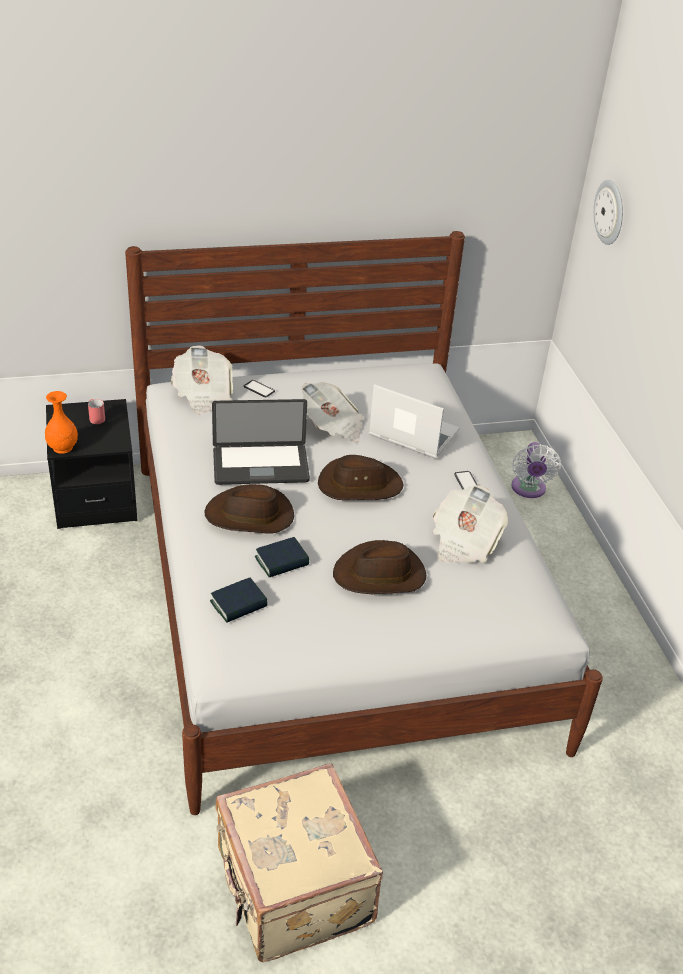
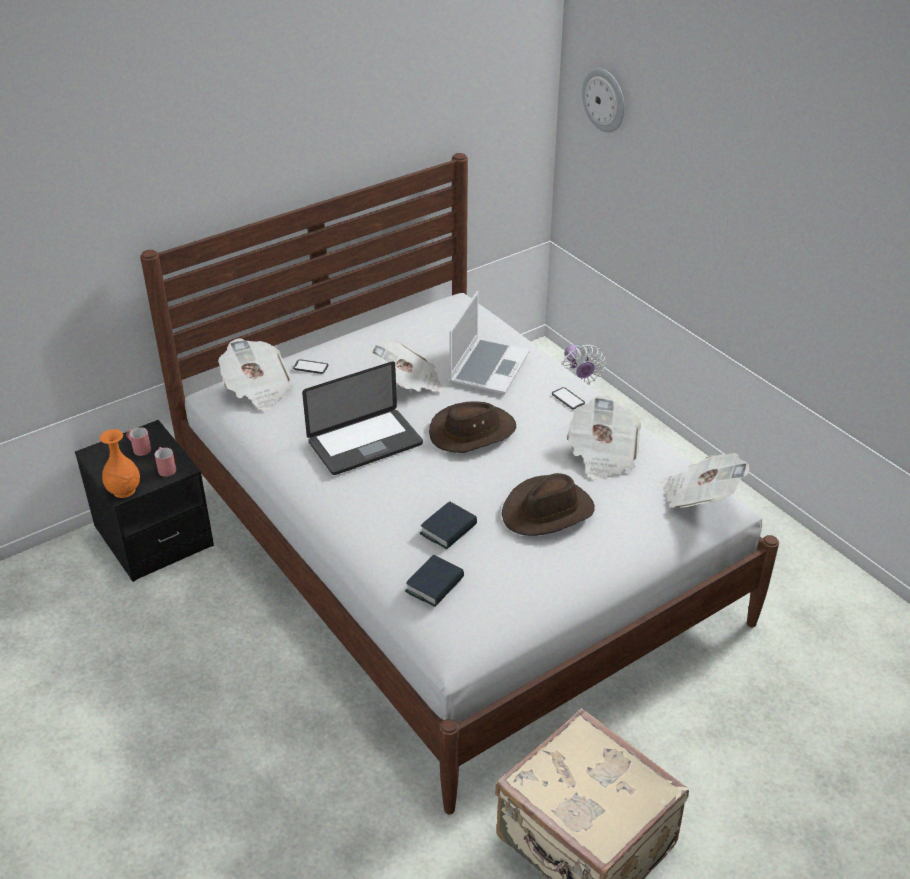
camera: 20 degrees left, 0 degrees up
(106, 439) = (165, 468): none -> red mug
(250, 516) = (388, 495): brown hat -> none
(412, 434) = (488, 367): laptop -> laptop turned 105 degrees clockwise
(532, 608) = (699, 496): none -> newspaper

